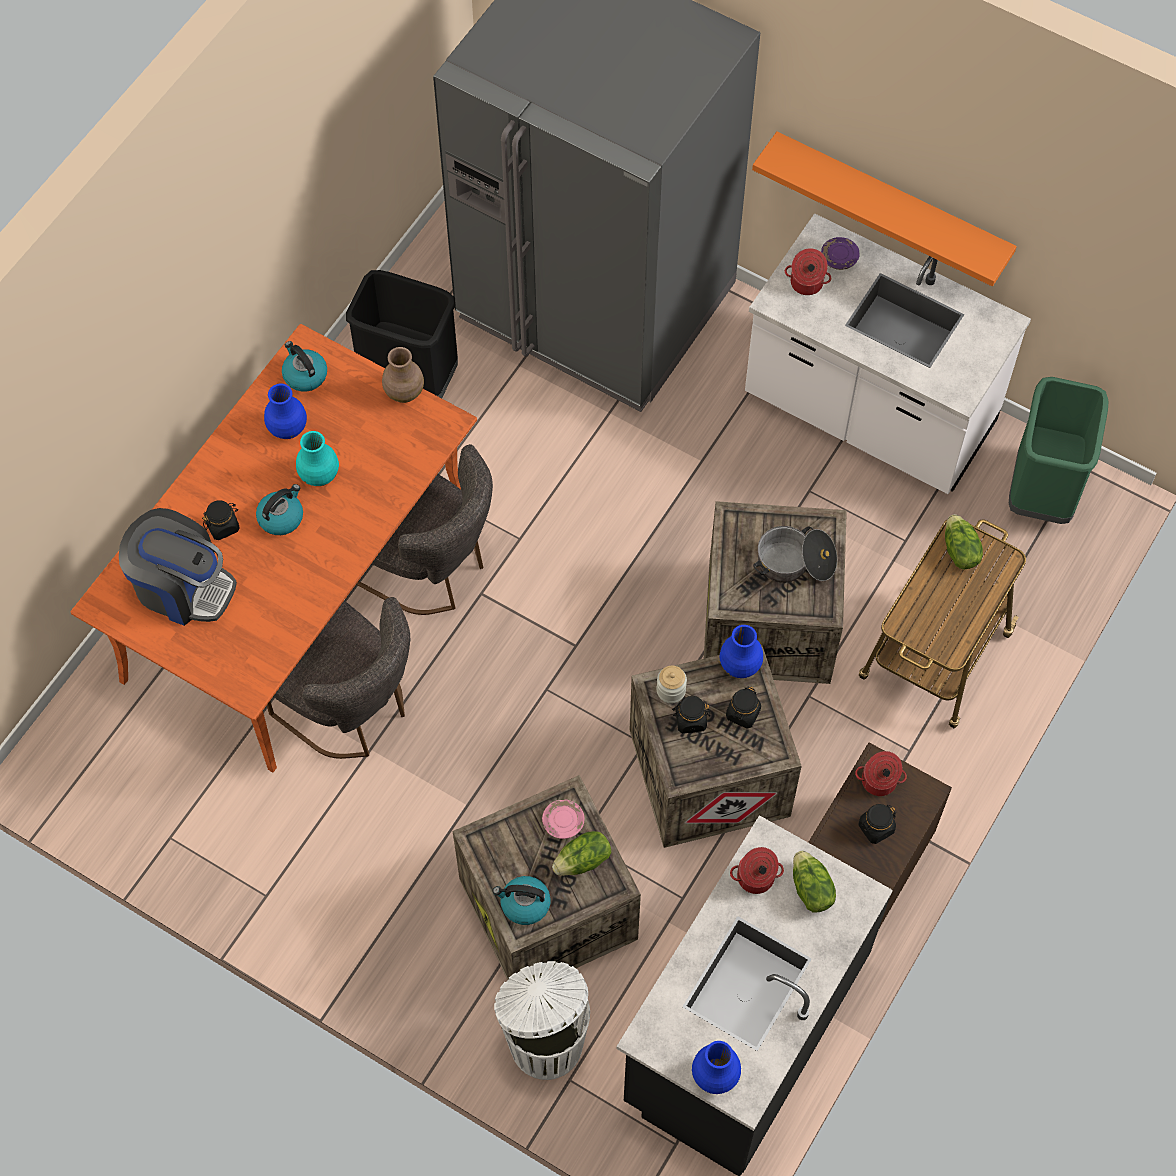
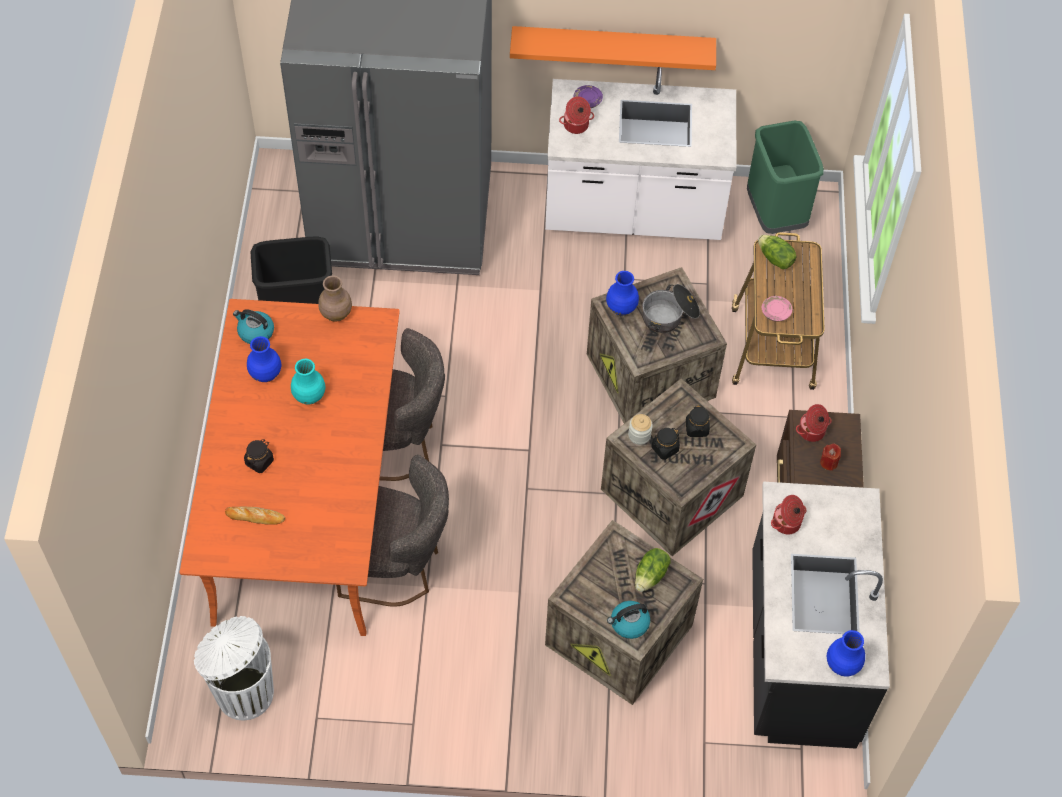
camera: 30 degrees left, 5 degrees down
(182, 587) = (255, 517): coffee machine -> bread
(281, 517) = (299, 437): kettle -> none
(545, 1042) = (672, 725): white trash can -> white trash can (243, 692)
(563, 822) = (621, 556): pink plate -> pink plate (775, 312)
(740, 666) = (675, 398): blue vase -> blue vase (621, 308)
(810, 889) = (827, 513): lettuce -> none
(876, 828) = (828, 462): black jar -> red candle

